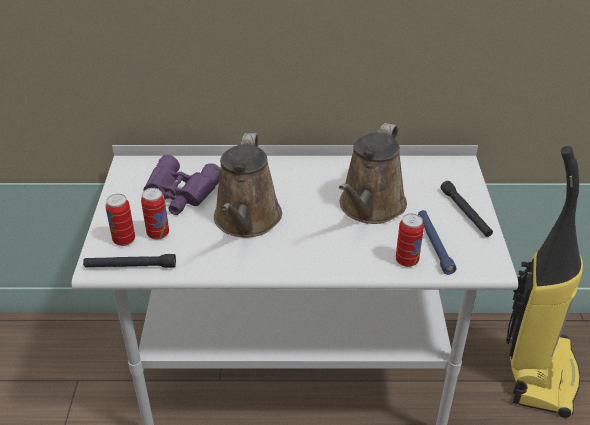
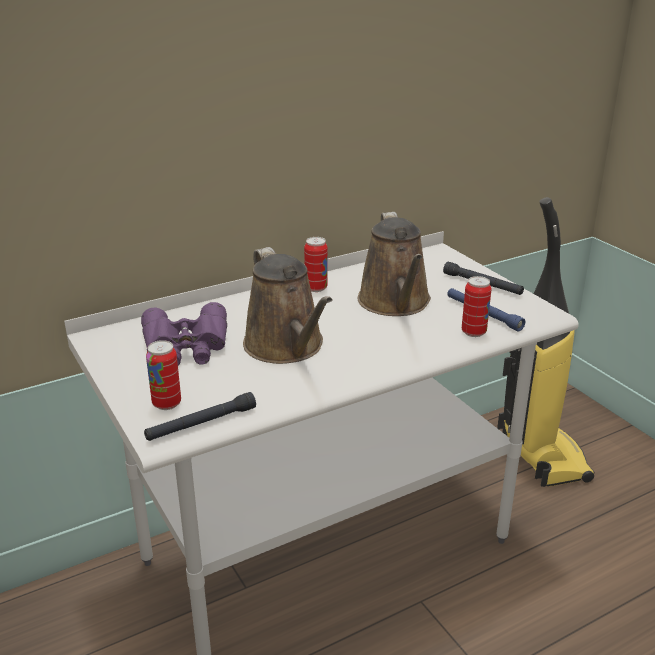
camera: 30 degrees left, 10 degrees down
(158, 234) = (201, 386): can -> can (316, 288)

